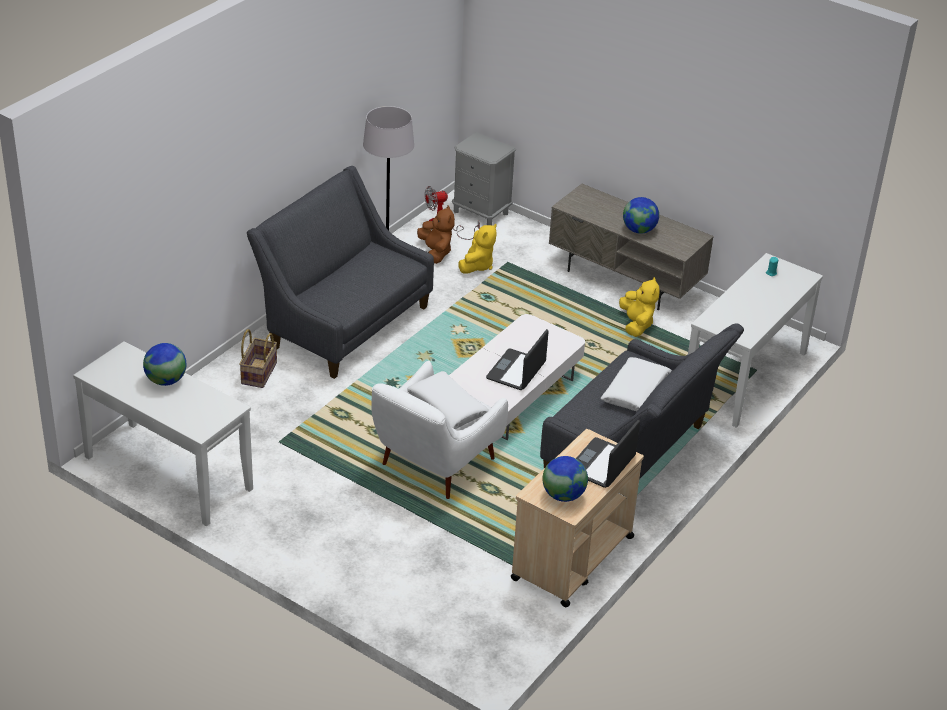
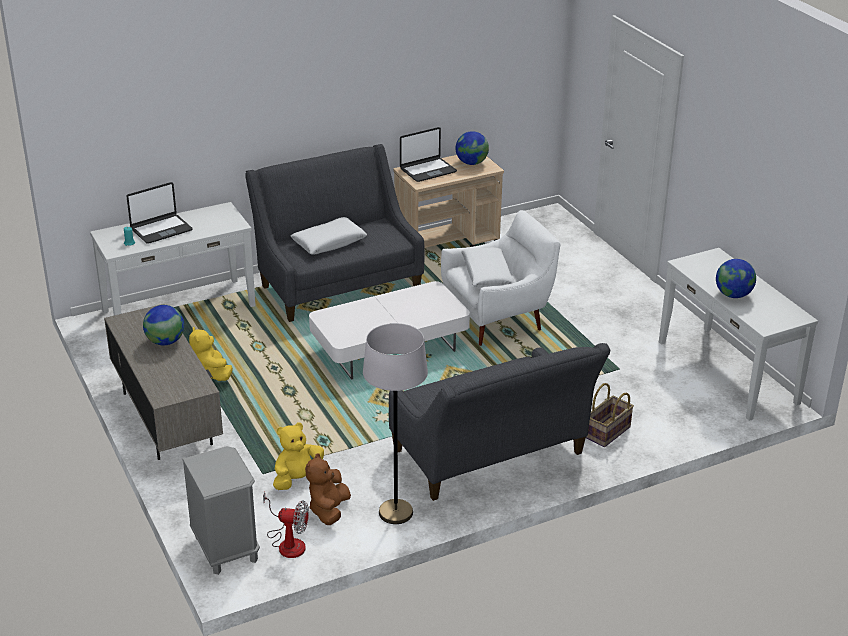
camera: 150 degrees left, 5 degrees down
(516, 371) = (394, 306): laptop -> laptop (161, 229)
(636, 324) = (212, 374): yellow plush toy -> yellow plush toy turned 45 degrees counterclockwise

